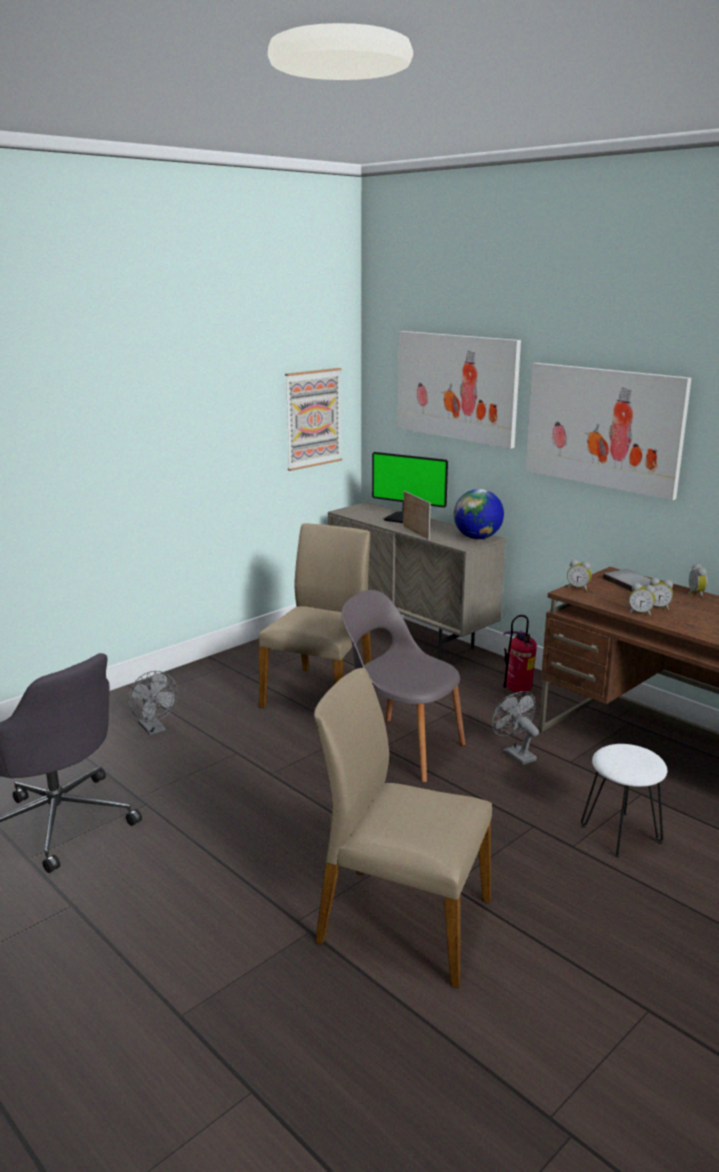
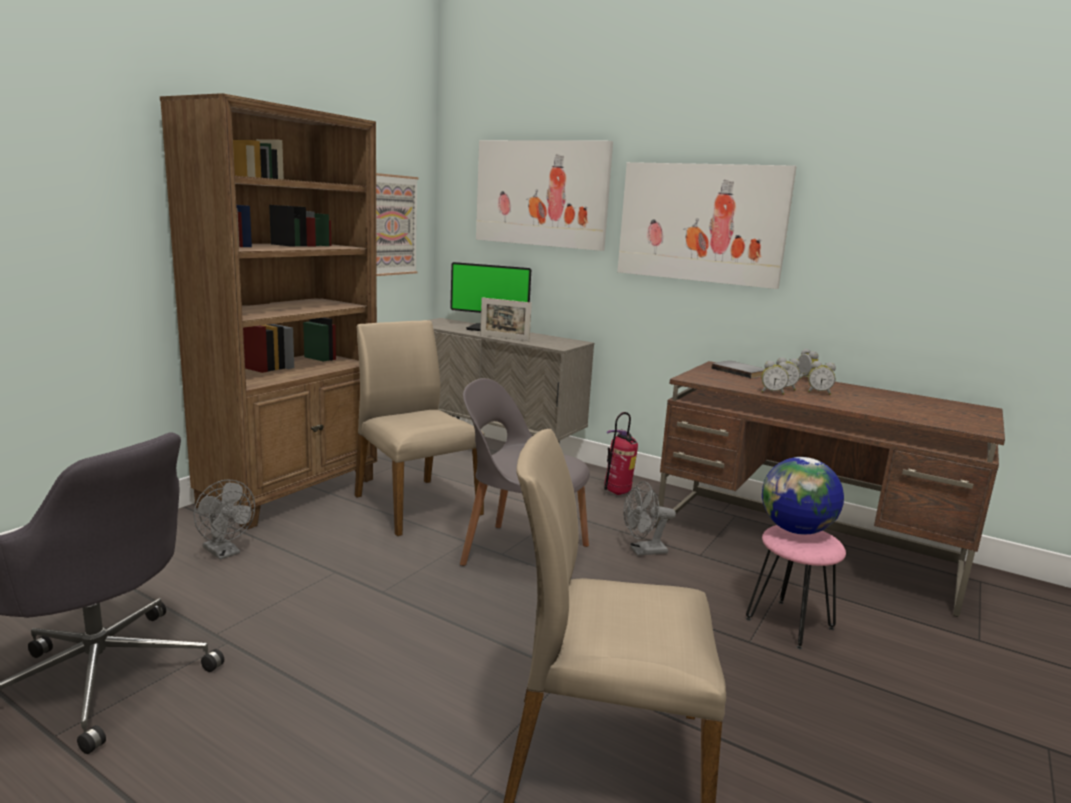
camera: 15 degrees left, 5 degrees down
(216, 675) = (292, 492): none -> brown bookcase
(320, 693) = (415, 504): beige chair -> beige chair turned 45 degrees counterclockwise
(416, 532) = (504, 338): picture frame -> picture frame turned 150 degrees clockwise
(477, 538) = (567, 342): globe -> globe (796, 530)
(515, 754) = (643, 551): grey fan -> grey fan turned 60 degrees counterclockwise
(578, 588) = (696, 375): alarm clock -> alarm clock (819, 392)
(620, 834) = (789, 624): white stool -> pink stool

